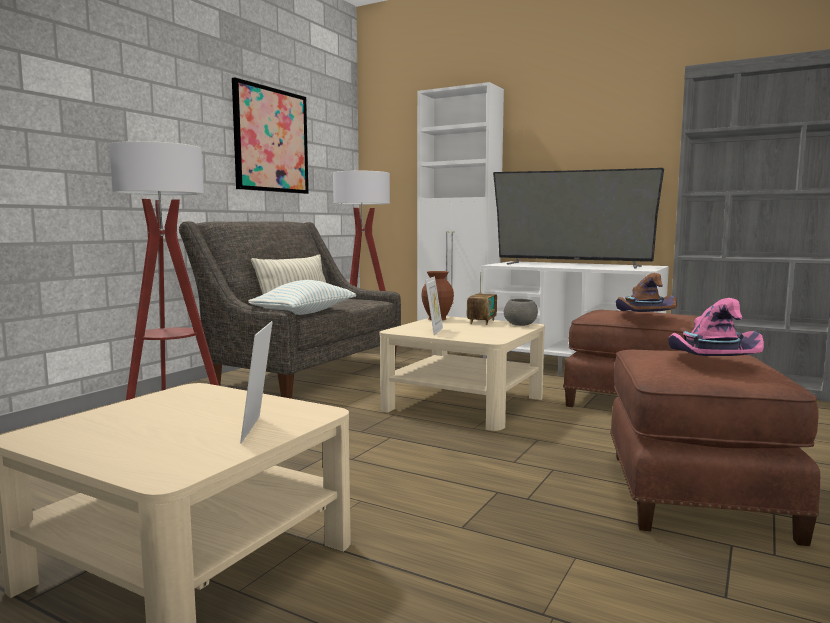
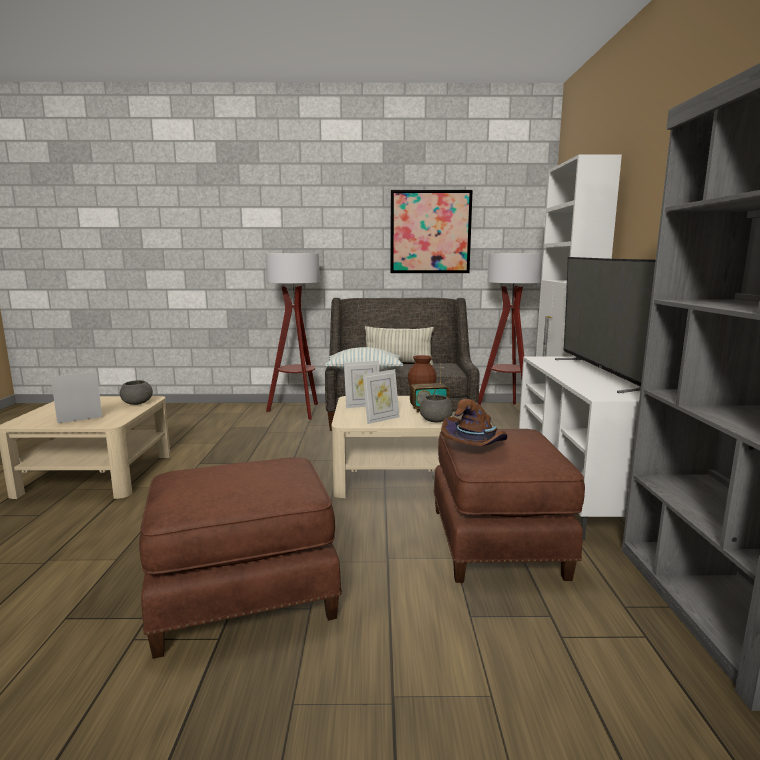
camera: 60 degrees right, 5 degrees up
(207, 396) = (136, 403): none -> grey bowl
(495, 332) = (381, 419): none -> picture frame
(709, 361) = (228, 481): pink hat -> none

